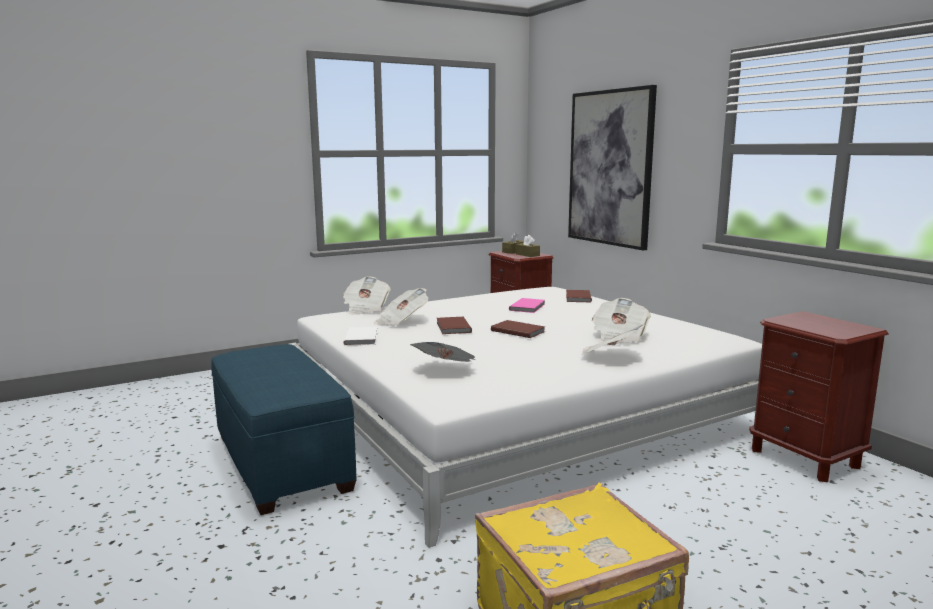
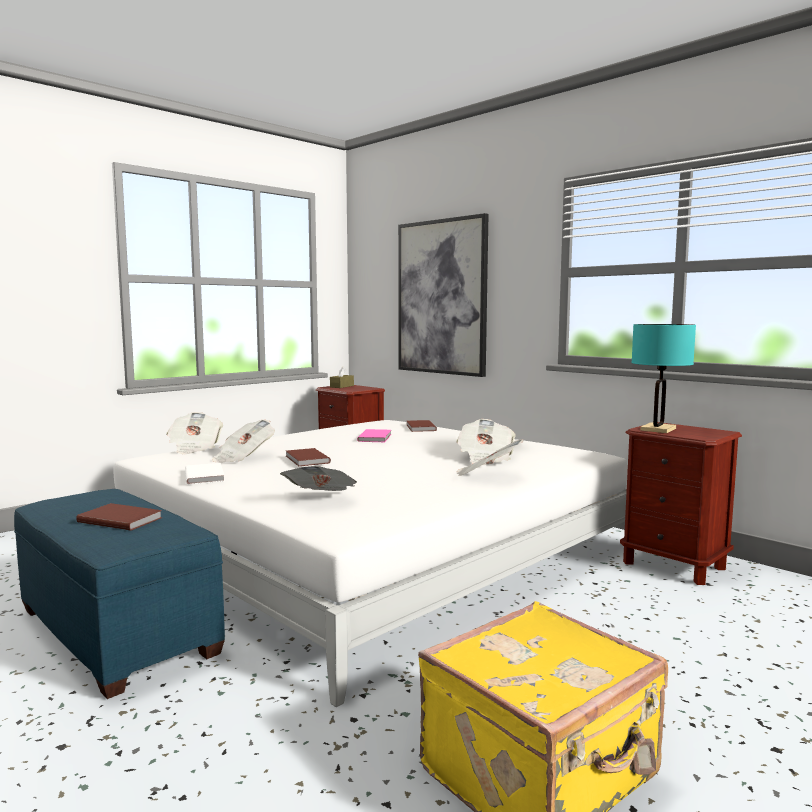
camera: 15 degrees left, 5 degrees down
(518, 331) = (379, 459): brown book -> brown book (120, 519)
(527, 255) = (358, 388): brown tissue box -> none
(795, 321) = (658, 429): none -> turquoise table lamp

